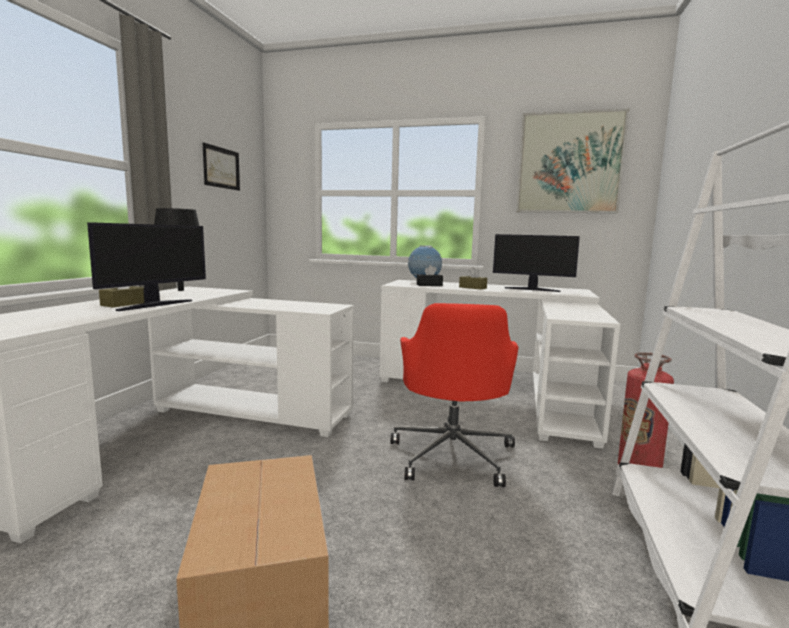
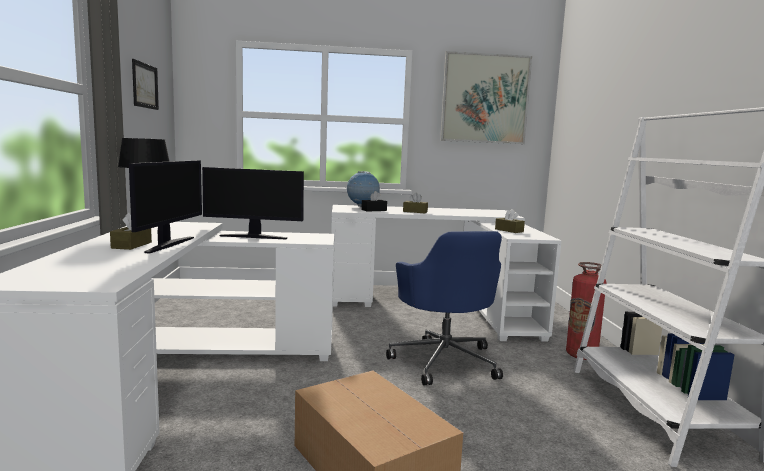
camera: 20 degrees left, 0 degrees up
(453, 454) = (444, 361): red office chair -> blue office chair
(532, 289) = (464, 212): monitor -> monitor (254, 237)
(565, 310) = (509, 230): none -> brown tissue box

